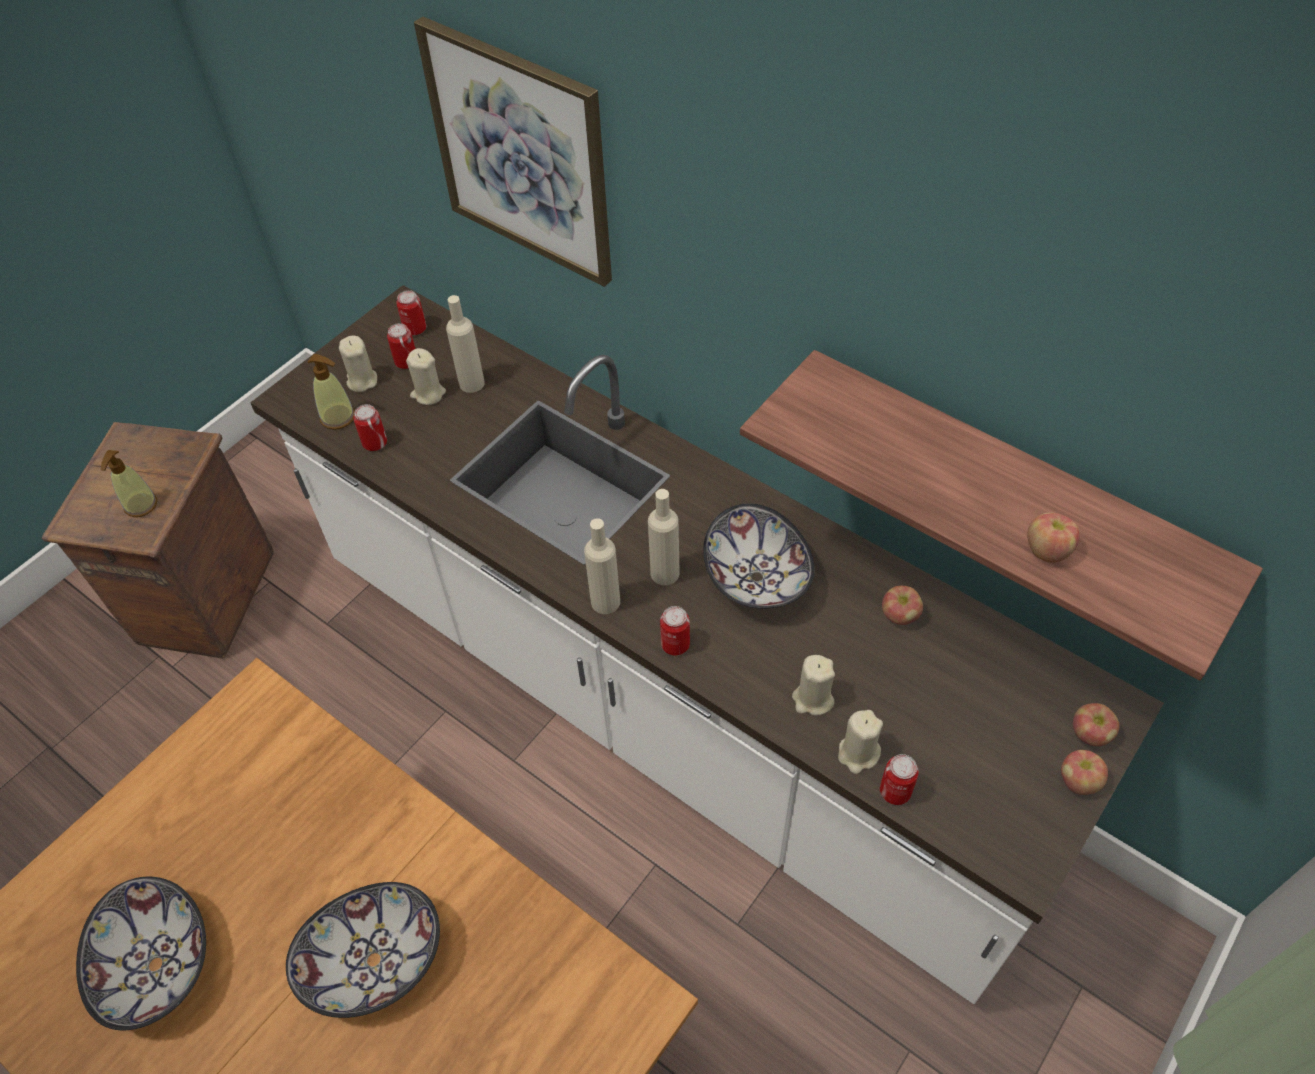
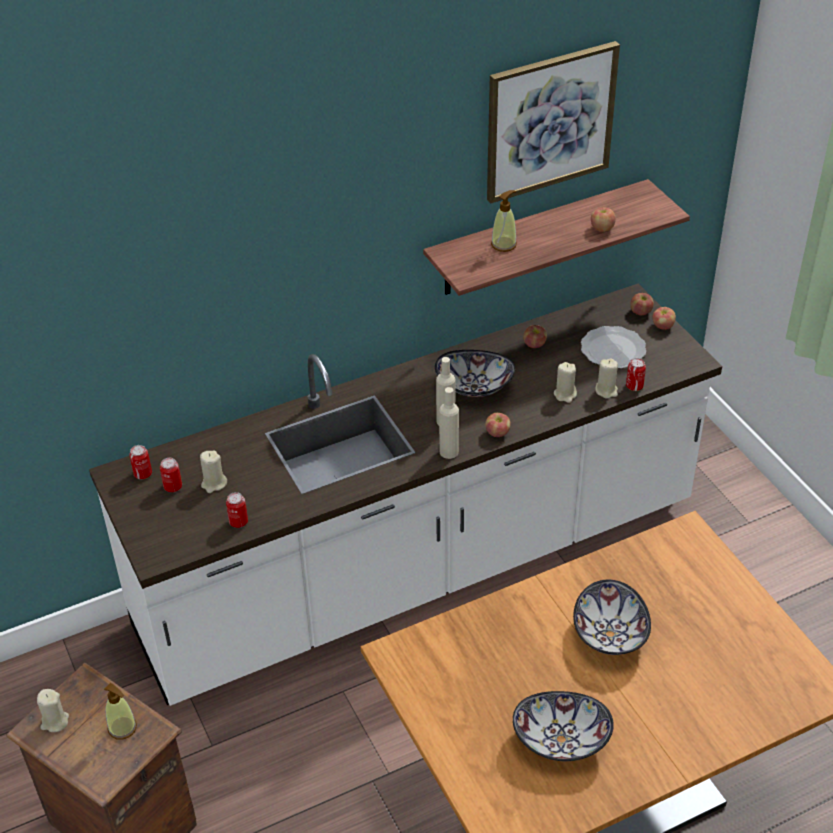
camera: 65 degrees left, 10 degrees down
(338, 417) = (197, 535): soap dispenser -> soap dispenser (504, 244)
(362, 380) = (171, 514): beige candle -> beige candle (54, 722)
(471, 383) = (222, 459): beige bottle -> none
(521, 153) = (206, 277): picture -> picture (549, 121)
(675, 644) = (497, 433): can -> apple
(965, 727) = (613, 349): none -> plate

